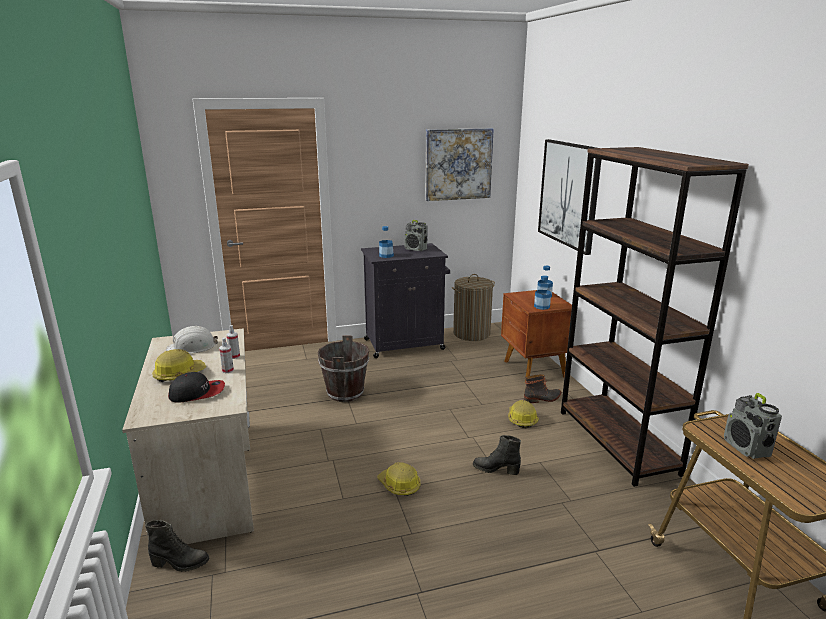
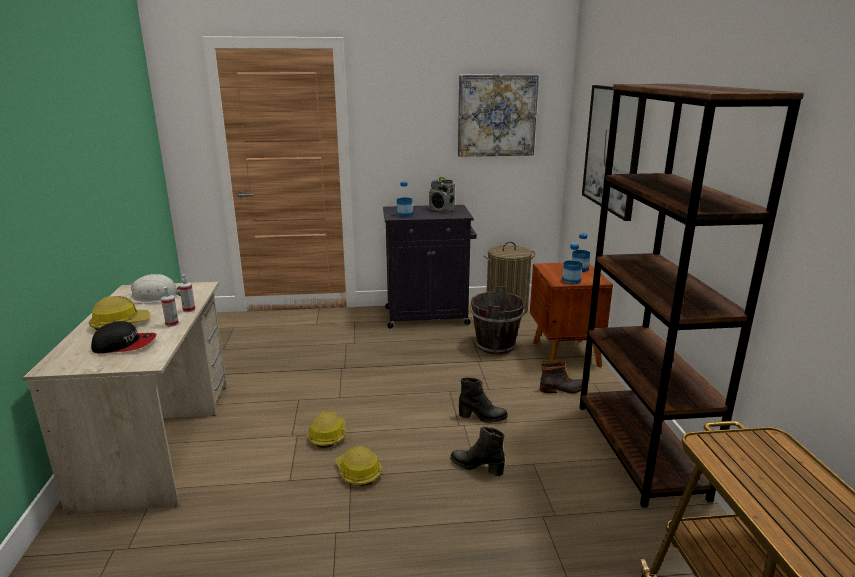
camera: 10 degrees right, 0 degrees up
(180, 563) = (87, 532): black boot -> black boot (482, 417)
(345, 393) = (342, 363): brown bucket -> brown bucket (496, 346)
(521, 419) = (529, 410): hard hat -> hard hat (328, 435)
(746, 448) = (762, 477): radio -> none

